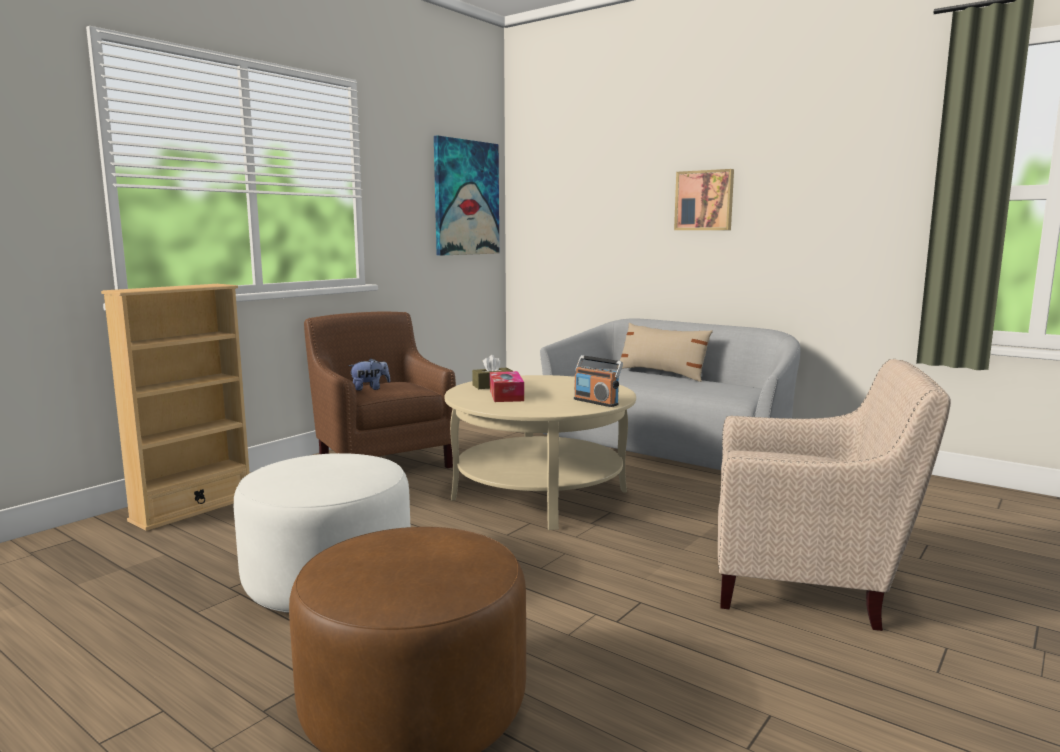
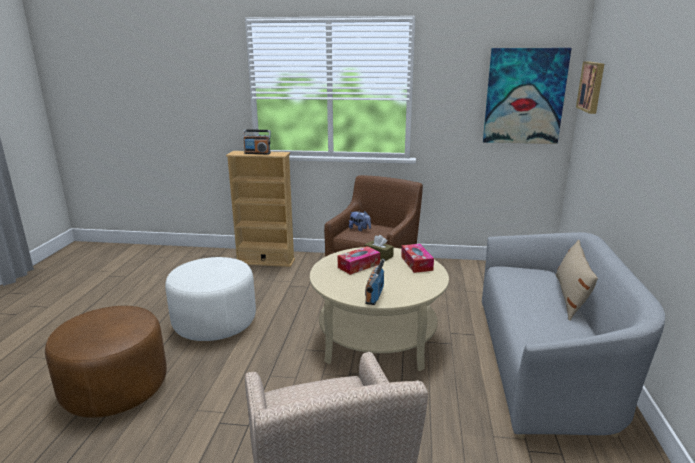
camera: 60 degrees right, 10 degrees up
(174, 287) = (257, 153): none -> radio
(541, 380) = (416, 263): none -> tissue box
(704, 200) = (663, 137): picture -> picture (592, 86)

